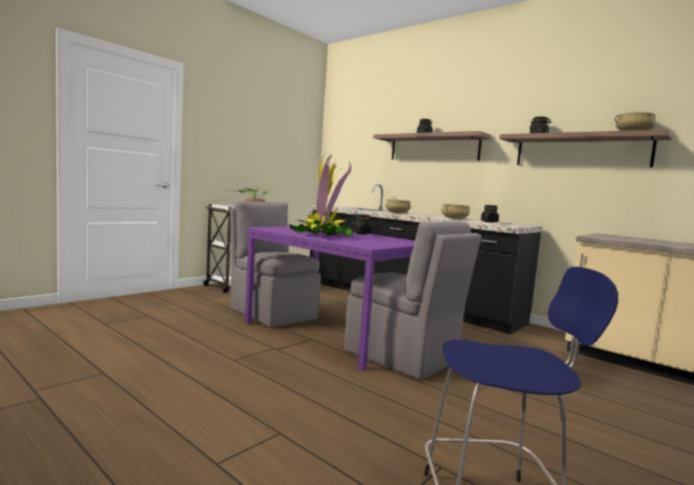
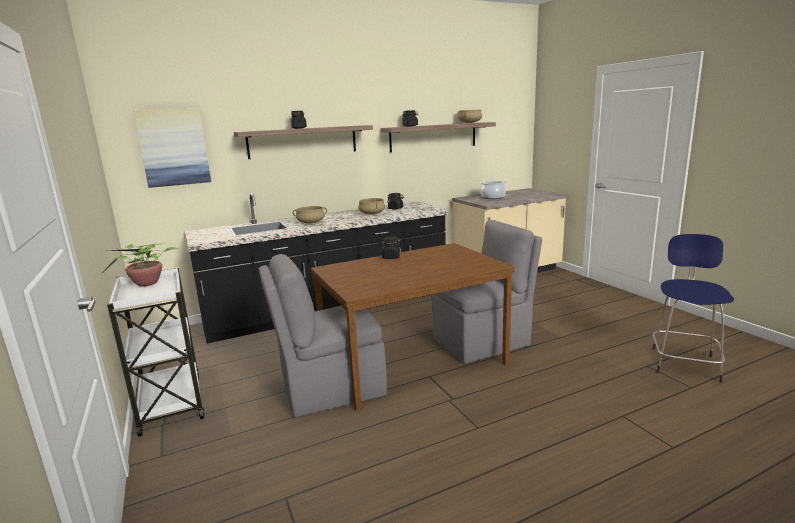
camera: 65 degrees left, 10 degrees up
(322, 235) = (419, 273): potted plant -> none
(333, 332) = (413, 361): purple dining table -> brown dining table
(352, 147) = (174, 147): none -> picture
(640, 239) = (493, 197): none -> cooking pot

